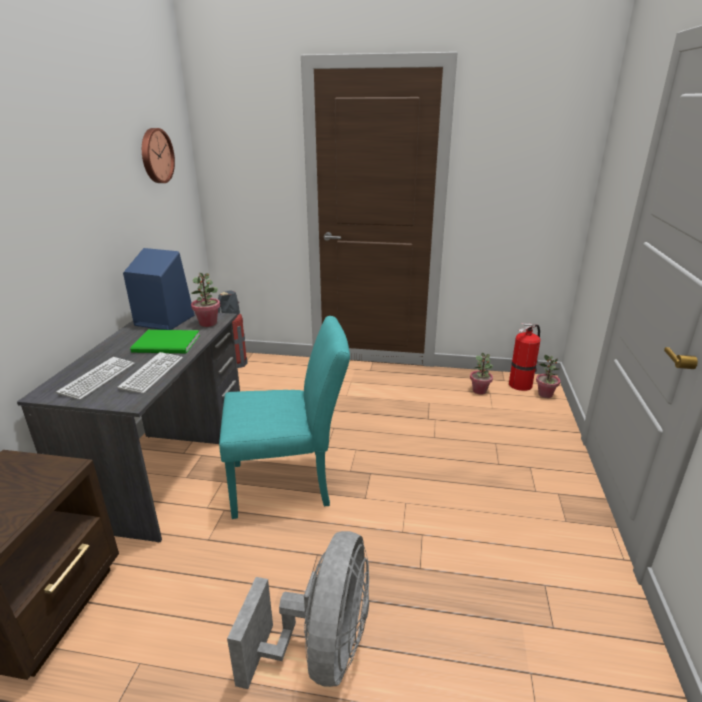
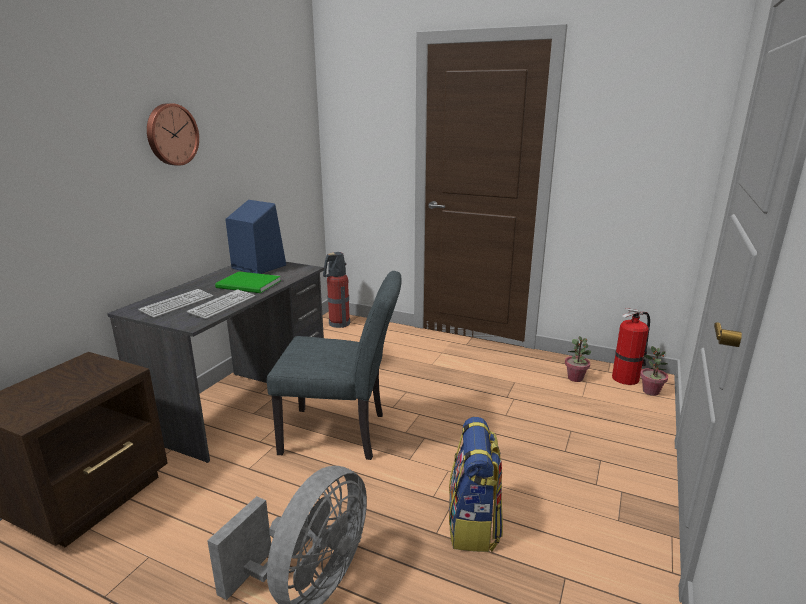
camera: 15 degrees right, 5 degrees down
(155, 156) = (276, 121): wall clock -> wall clock (171, 134)
(208, 323) = (294, 272): potted plant -> none
(290, 484) = (342, 434): turquoise chair -> grey chair
(450, 552) = (474, 525): none -> backpack

